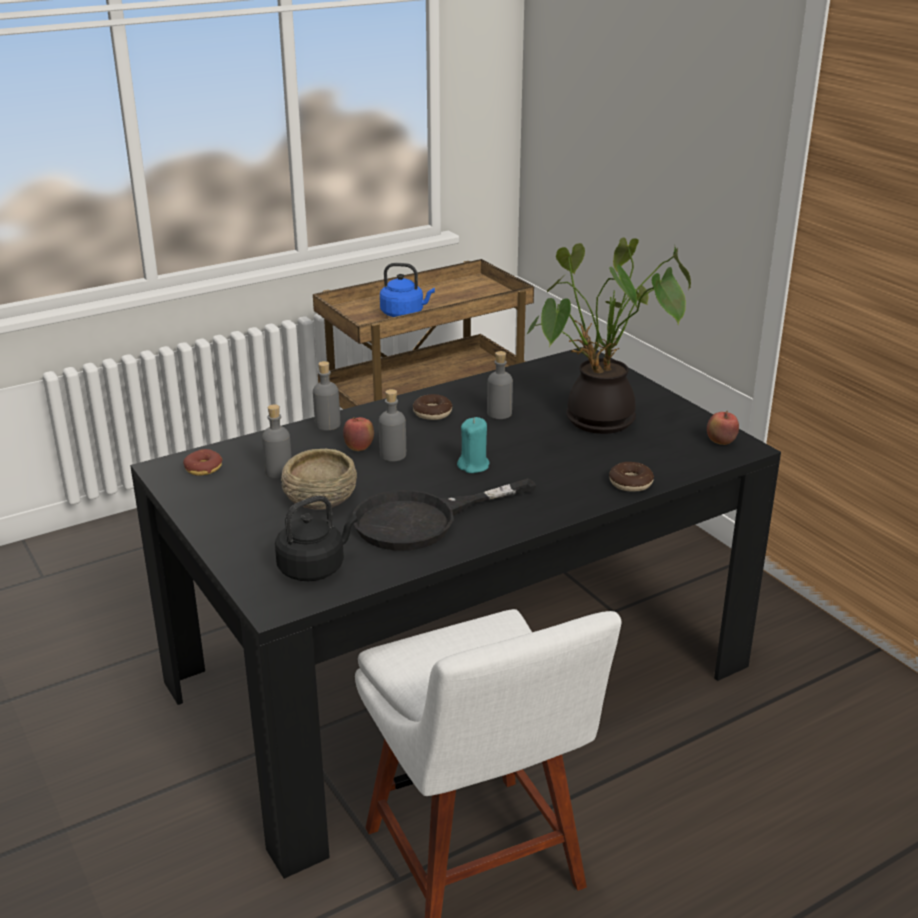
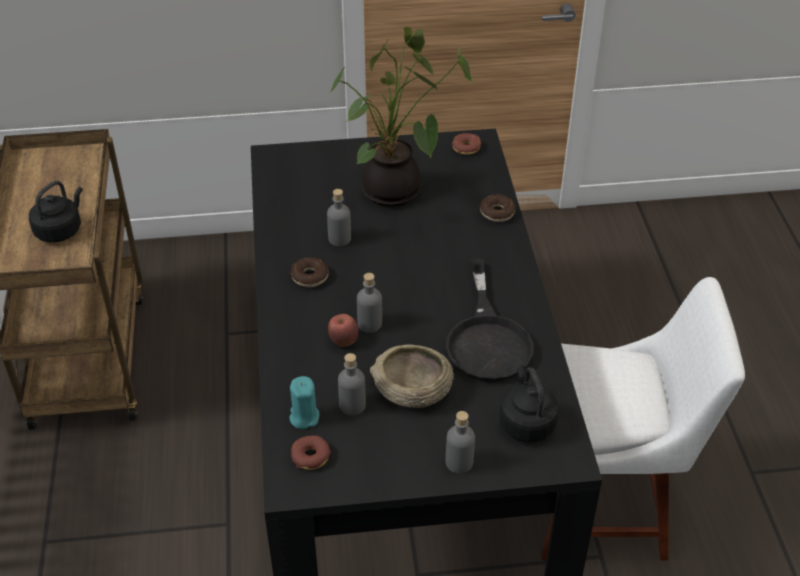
camera: 65 degrees left, 15 degrees up
(327, 424) = (283, 349): grey bottle -> grey bottle (459, 462)
(404, 314) = (60, 230): blue kettle -> black kettle
(473, 466) = (419, 283): turquoise candle -> turquoise candle (304, 417)
(721, 443) = (466, 148): apple -> donut

